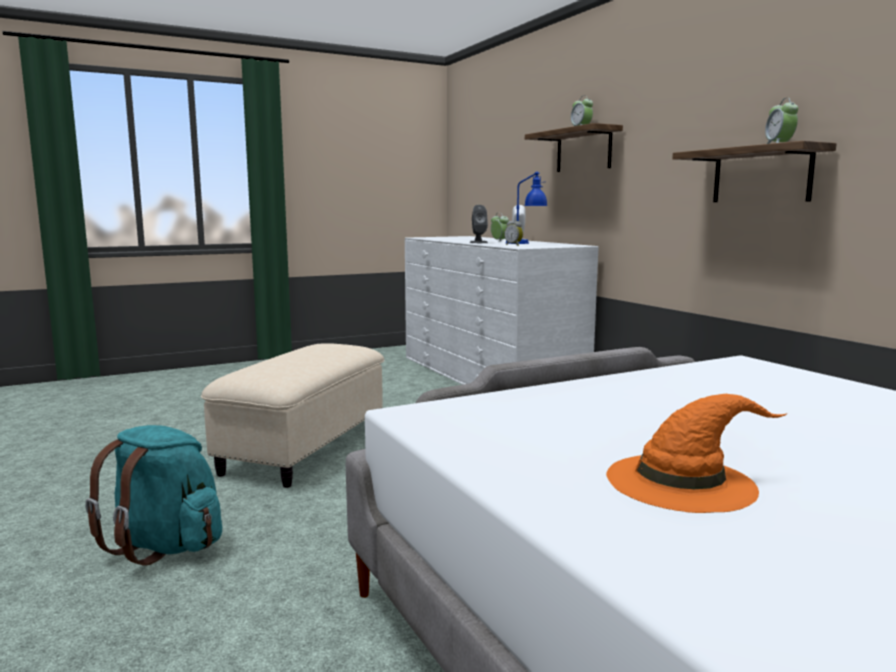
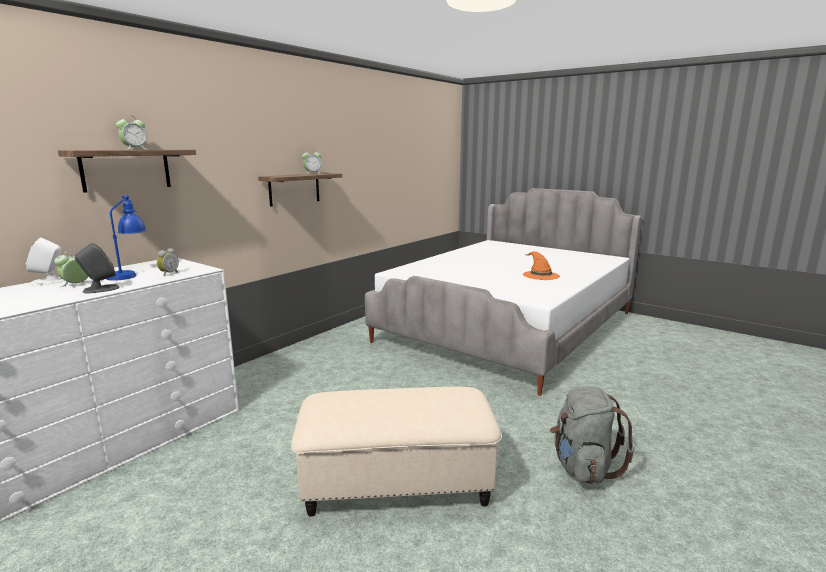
camera: 115 degrees left, 5 degrees up
(165, 545) = (583, 467): turquoise backpack -> grey backpack

